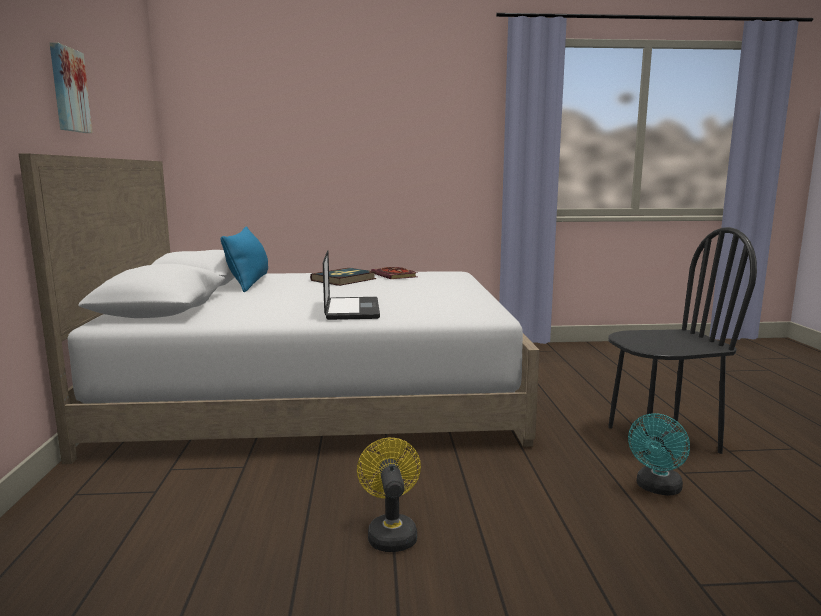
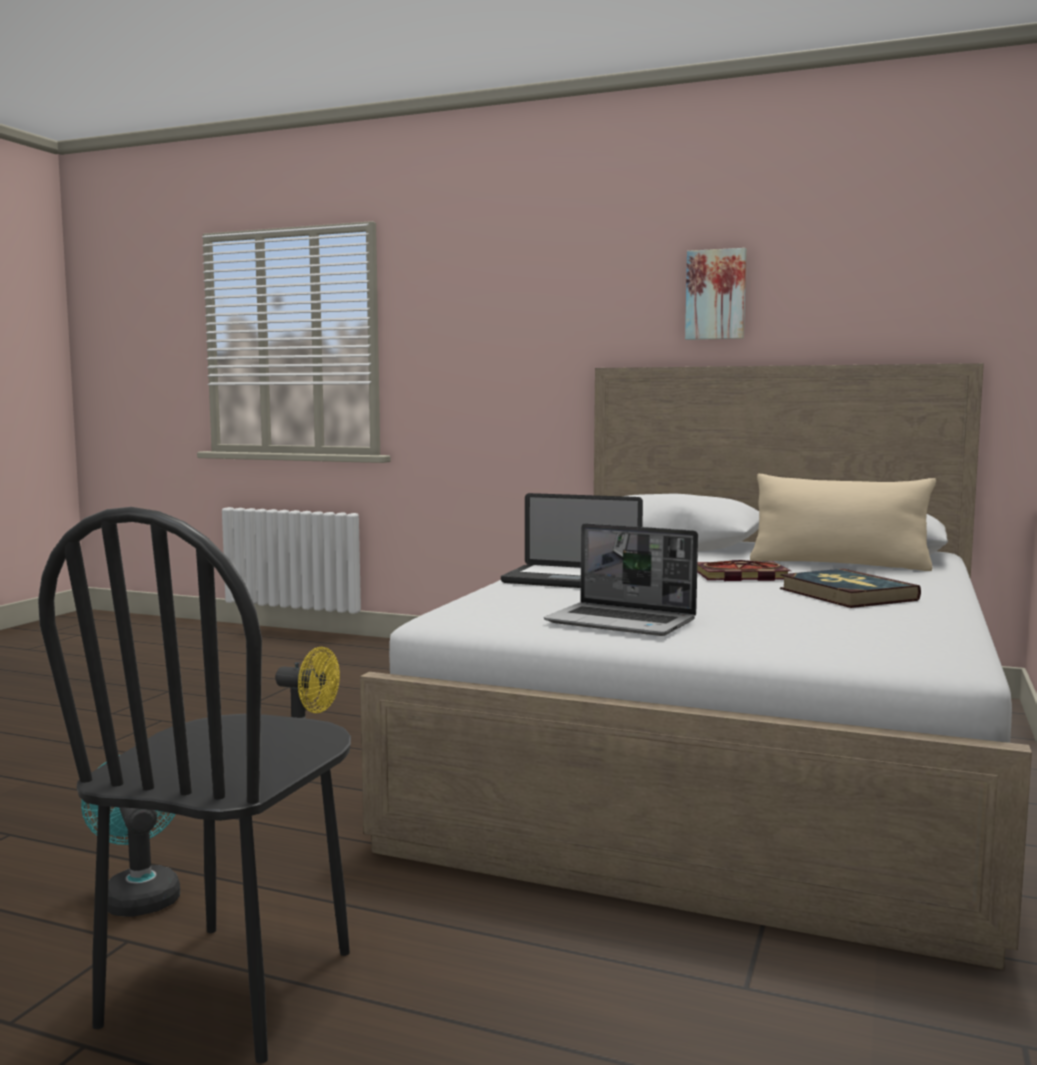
camera: 115 degrees right, 5 degrees down
(248, 282) = (839, 564): blue pillow -> beige pillow
(395, 275) = (890, 620): book -> book (739, 576)
(453, 295) = (622, 622): none -> laptop

